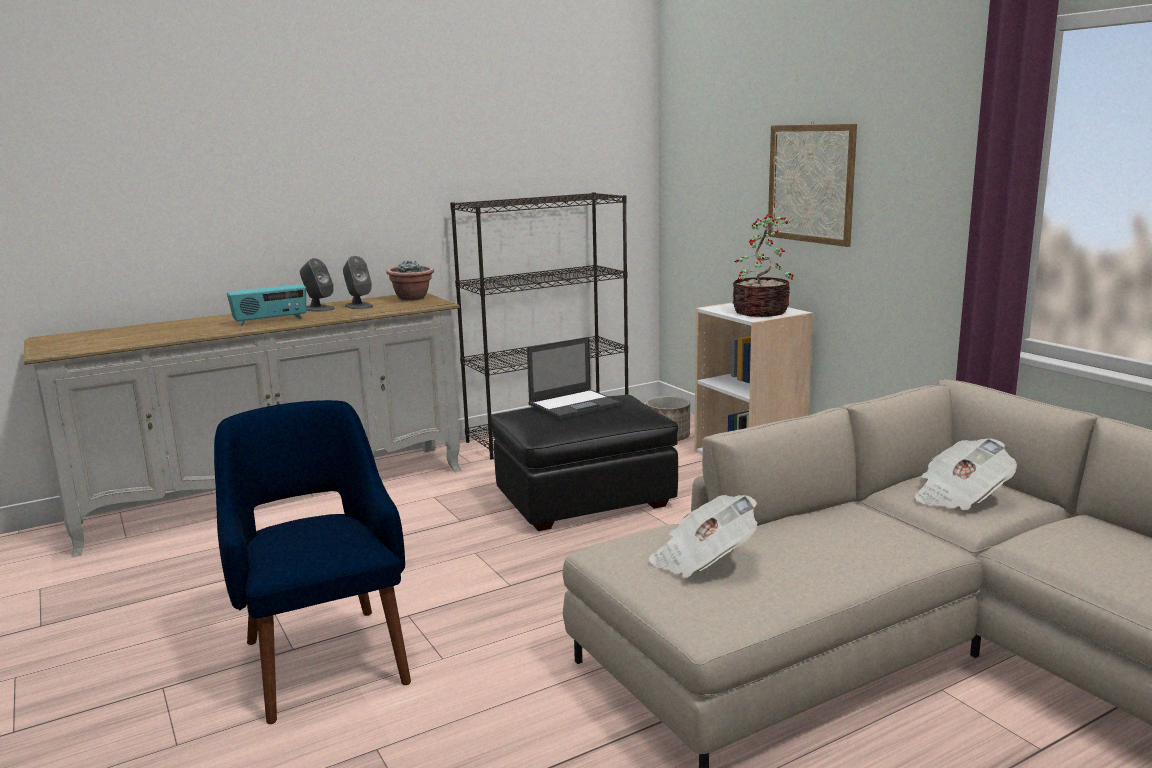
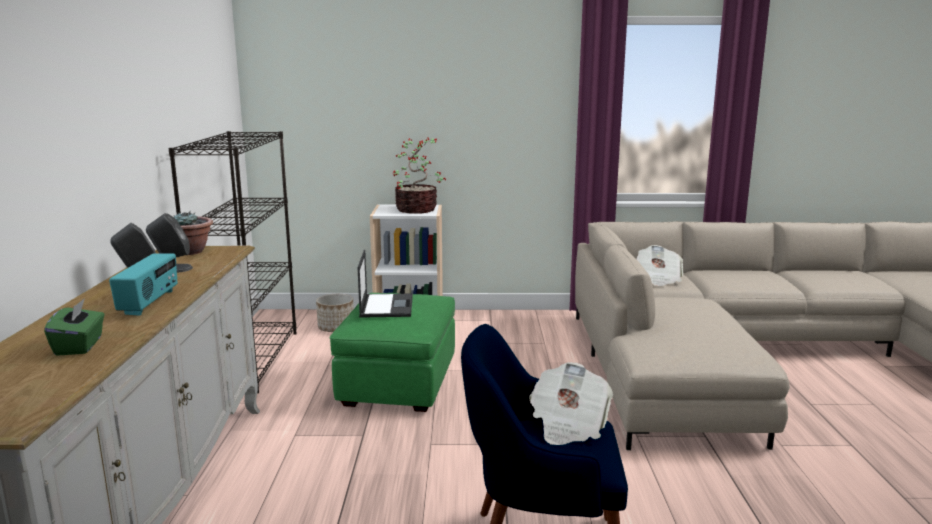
camera: 60 degrees left, 0 degrees up
(172, 331) = (80, 346): none -> green tissue box
(584, 500) = (398, 383): black ottoman -> green ottoman
(702, 561) = (692, 341): newspaper -> newspaper (568, 425)
(811, 182) = (431, 113): picture -> none

